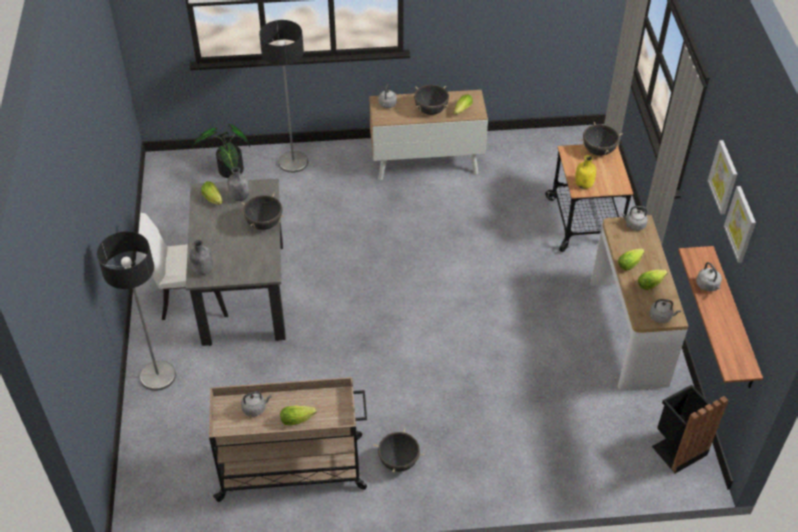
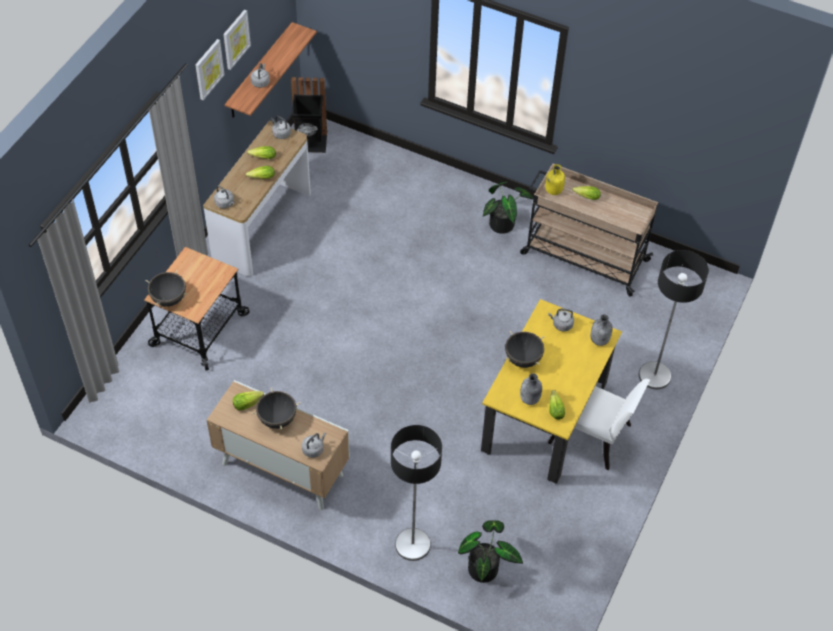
camera: 150 degrees left, 5 degrees up
(244, 292) = (544, 417): grey dining table -> yellow dining table
(255, 408) = (612, 217): grey kettle -> grey kettle (561, 325)
(398, 461) = (505, 225): black cooking pot -> potted plant
(584, 184) = (215, 274): yellow bottle -> yellow bottle (553, 191)

